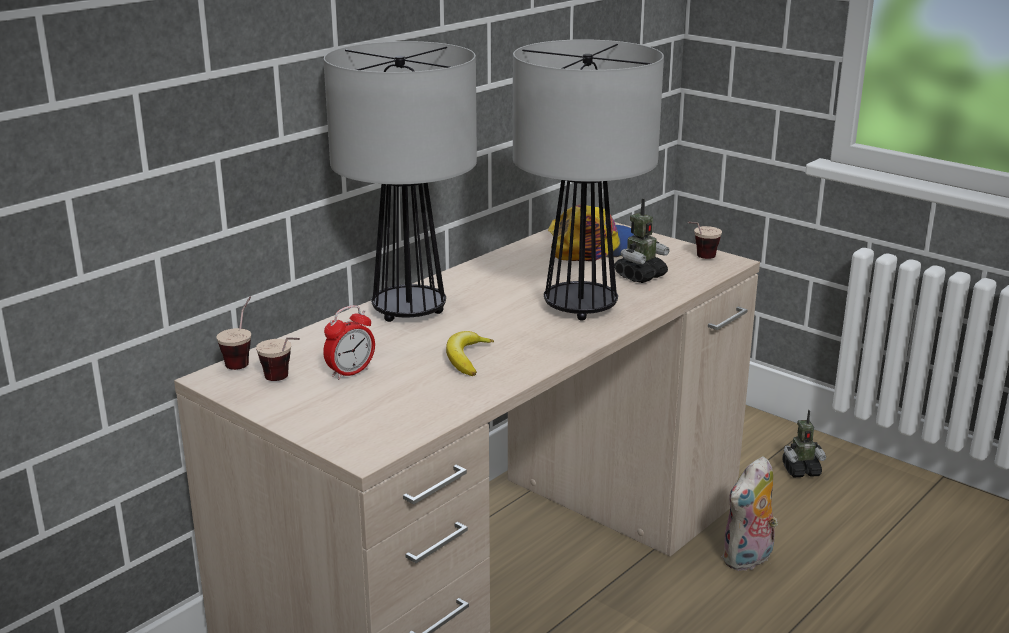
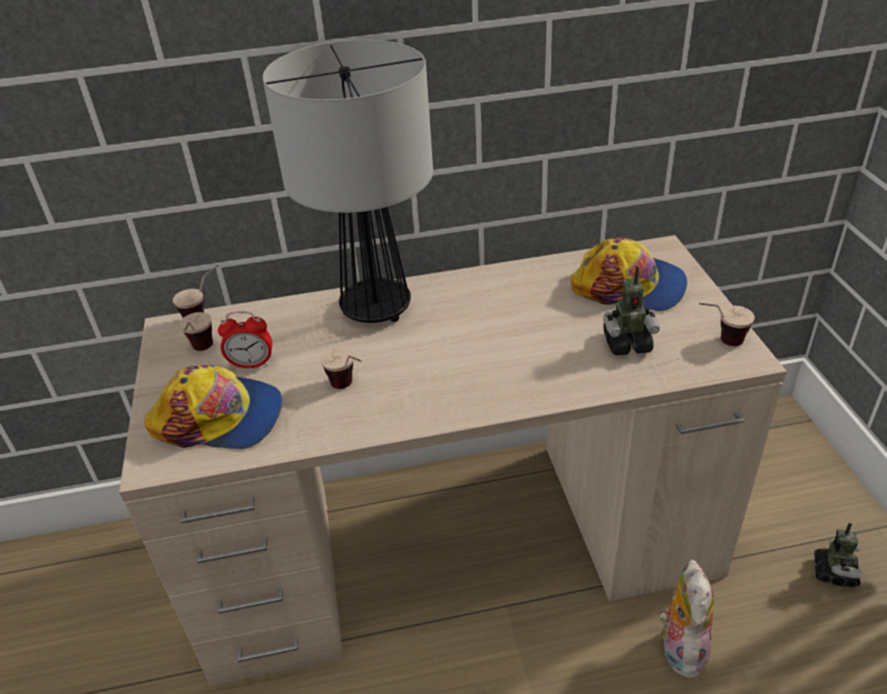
camera: 40 degrees right, 15 degrees up
(379, 409) = (219, 418): none -> cap
(467, 359) = (349, 388): banana -> cup
(581, 308) = (518, 365): table lamp -> none
(748, 559) = (679, 647): plush toy -> plush toy turned 105 degrees clockwise
(801, 470) = (834, 572): toy robot -> toy robot turned 105 degrees counterclockwise

